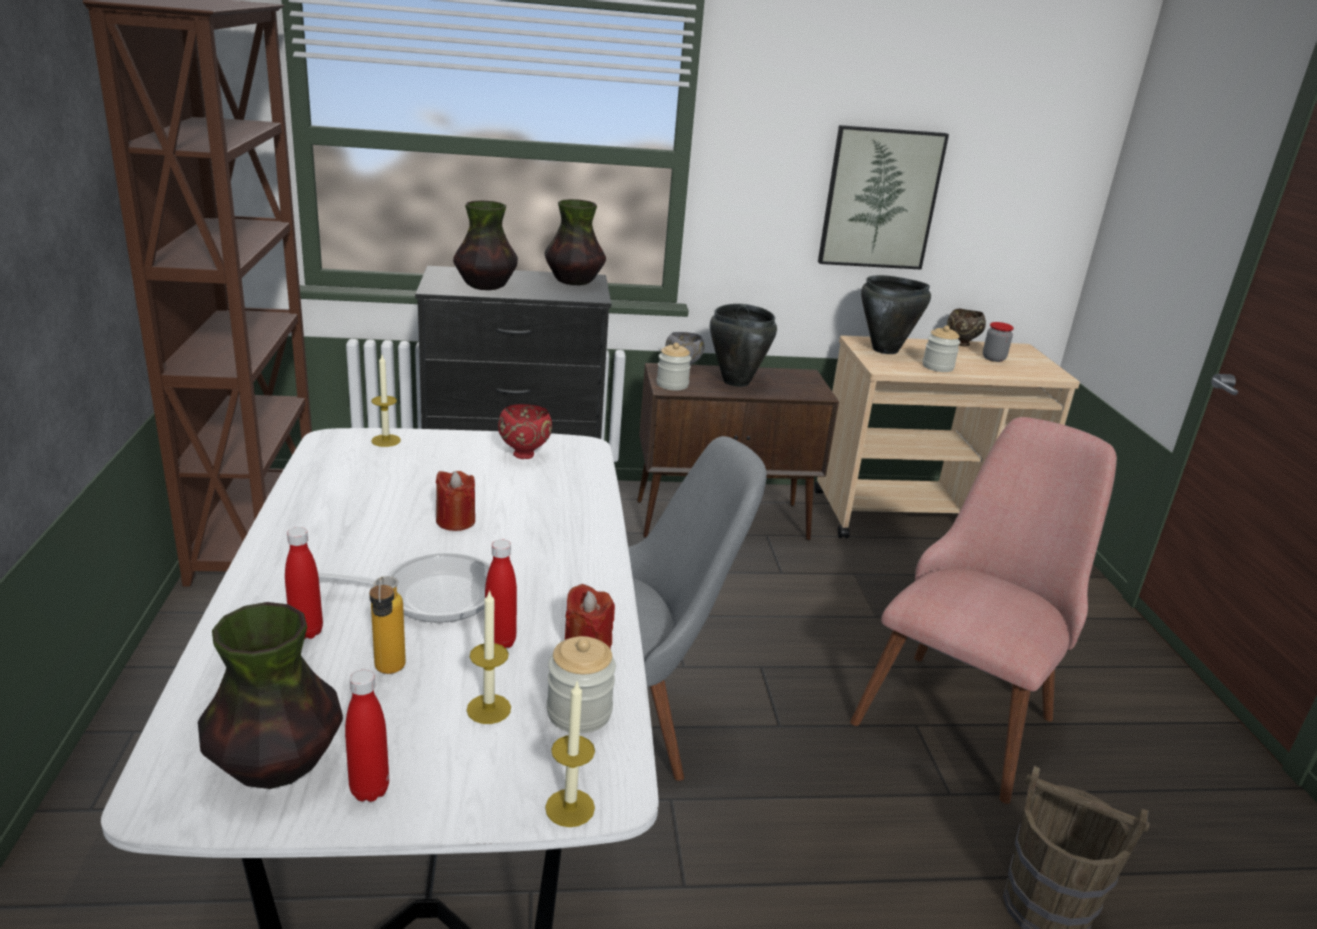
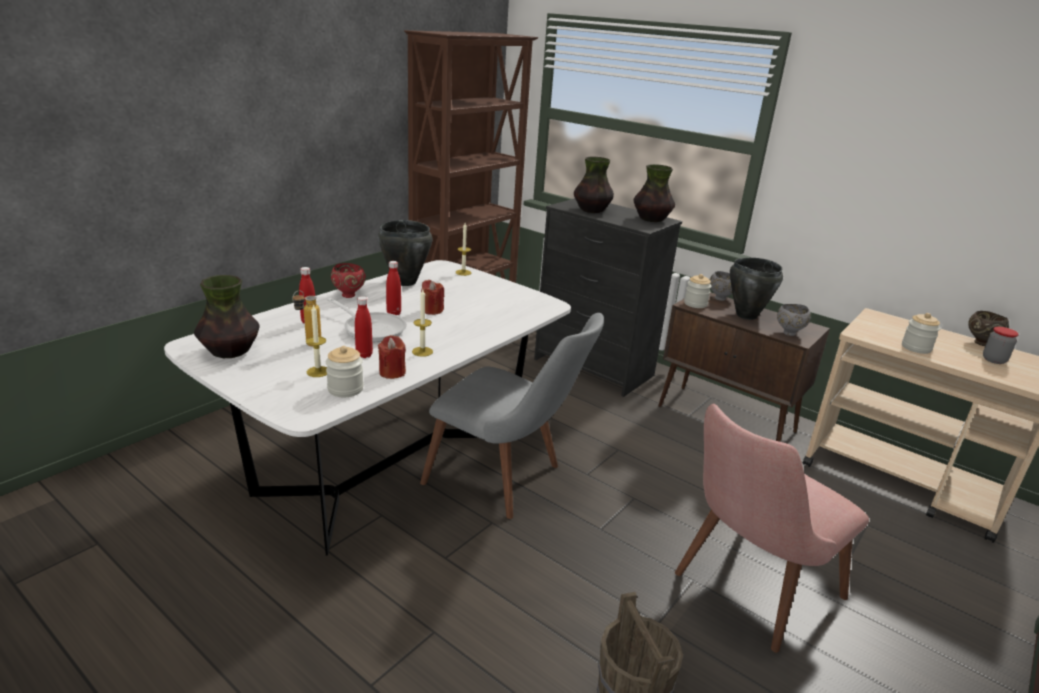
camera: 45 degrees right, 0 degrees up
(369, 790) = (239, 372): red bottle -> red bottle (393, 313)
(525, 454) = (516, 298): red bowl -> red bowl (349, 295)
(570, 808) = (283, 412): candle -> candle (422, 351)
(800, 390) = (788, 333): none -> grey bowl
(880, 198) = (922, 200): picture -> none
(885, 350) = (888, 326): black cooking pot -> black cooking pot (405, 282)
(964, 707) = (746, 593): pink chair -> pink chair turned 150 degrees clockwise

